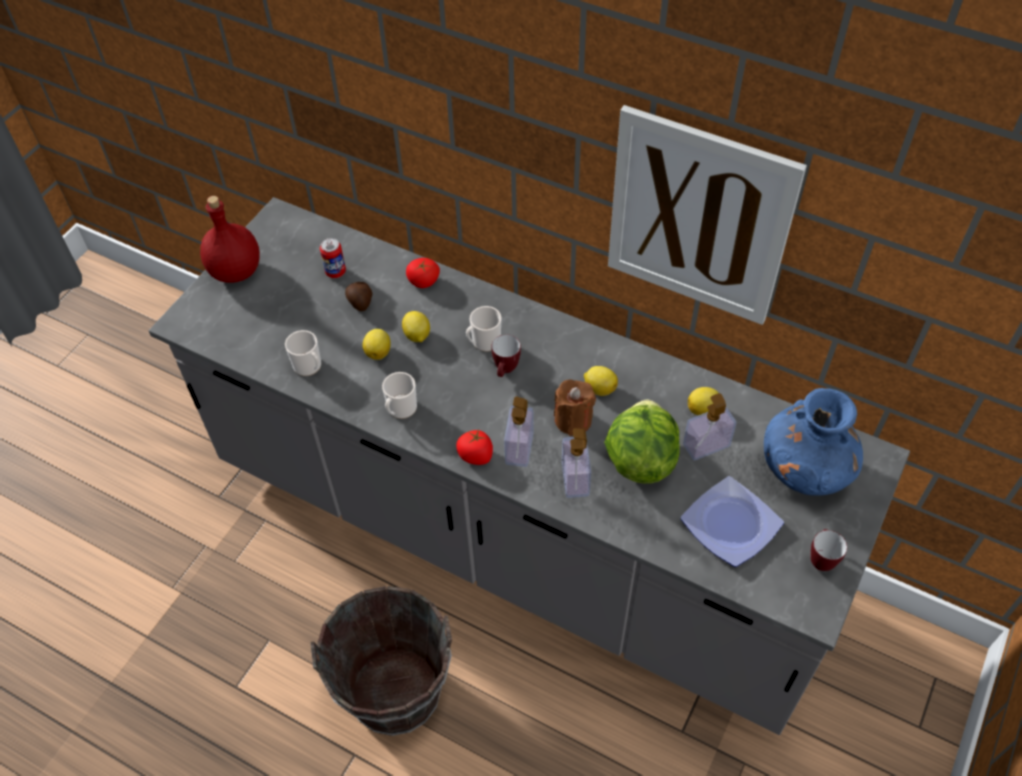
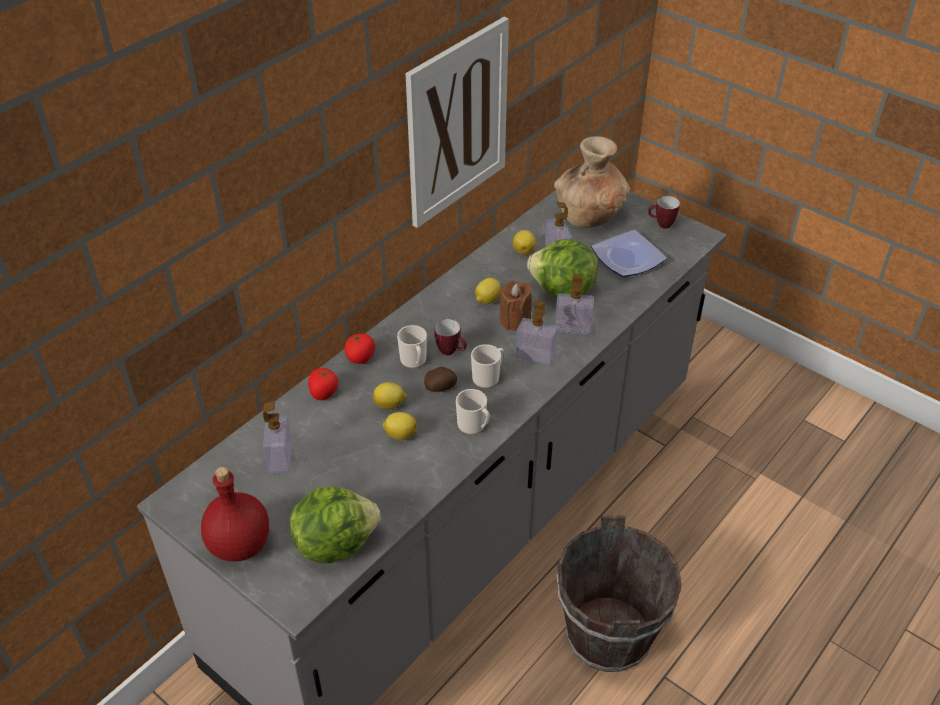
camera: 80 degrees left, 10 degrees down
(243, 333) = (334, 543): none -> lettuce
(309, 367) = (401, 489): mug -> mug (488, 377)
(335, 272) = (280, 458): can -> soap dispenser
(360, 303) = (332, 442): potato -> potato (441, 387)
(476, 456) = (537, 382): tomato -> tomato (360, 357)
(805, 471) = (589, 216): blue vase -> brown vase

